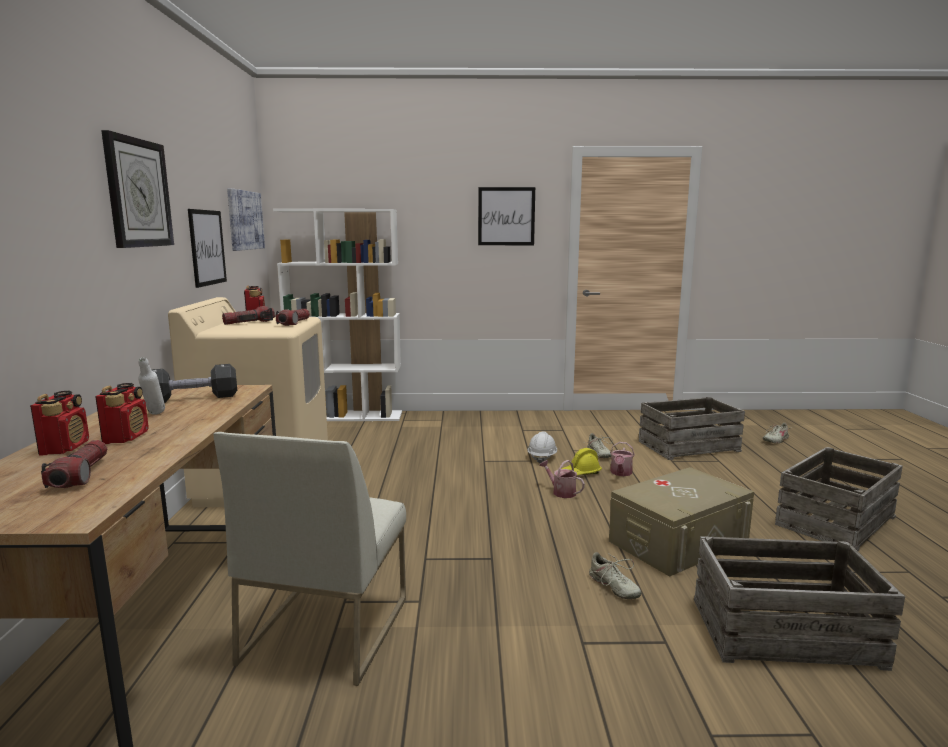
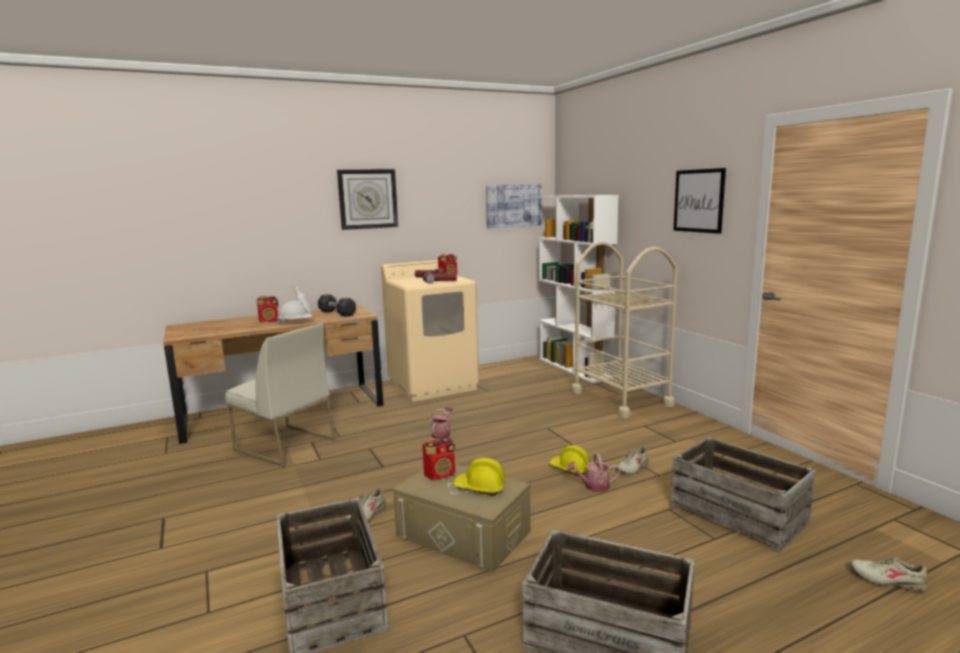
camera: 65 degrees right, 0 degrees up
(65, 448) = (252, 319): radio -> radio (440, 474)
(80, 475) = (220, 327): flashlight -> none
(207, 247) = (448, 227): picture -> none
(325, 629) = (284, 445): white chair -> white chair turned 135 degrees counterclockwise
(454, 422) = (621, 399): none -> beige cart
(542, 457) = (586, 446): white hard hat -> white hard hat (295, 323)
(561, 492) = (517, 468): watering can -> watering can (442, 433)
(689, 484) = (480, 487): none -> yellow hard hat

